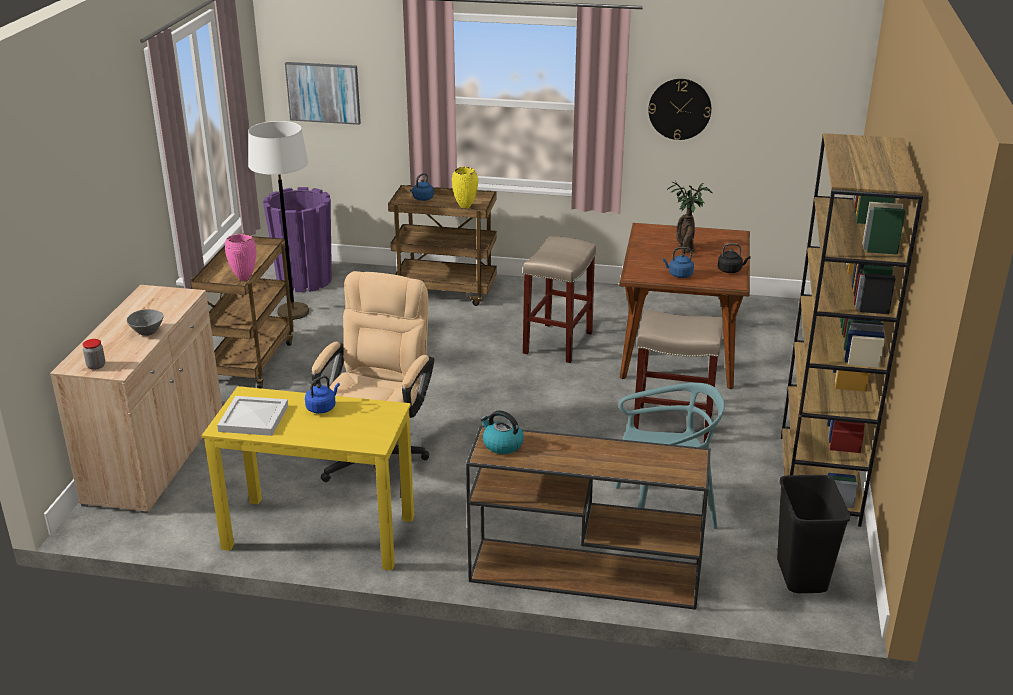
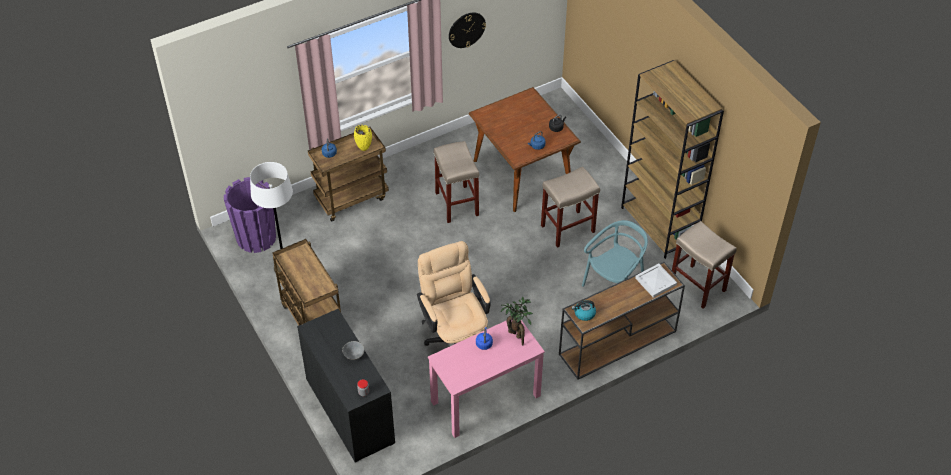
camera: 40 degrees left, 20 degrees up
(156, 456) = (350, 411): beige cabinet -> black cabinet
(244, 279) = (322, 282): pink vase -> none
(253, 418) = (462, 370): white tray -> white tray (655, 281)
(318, 532) = (485, 399): yellow desk -> pink desk
(323, 92) = (237, 117): picture -> none
(685, 250) = (519, 122): potted plant -> potted plant (516, 335)
(802, 576) = (698, 286): black trash can -> beige stool

